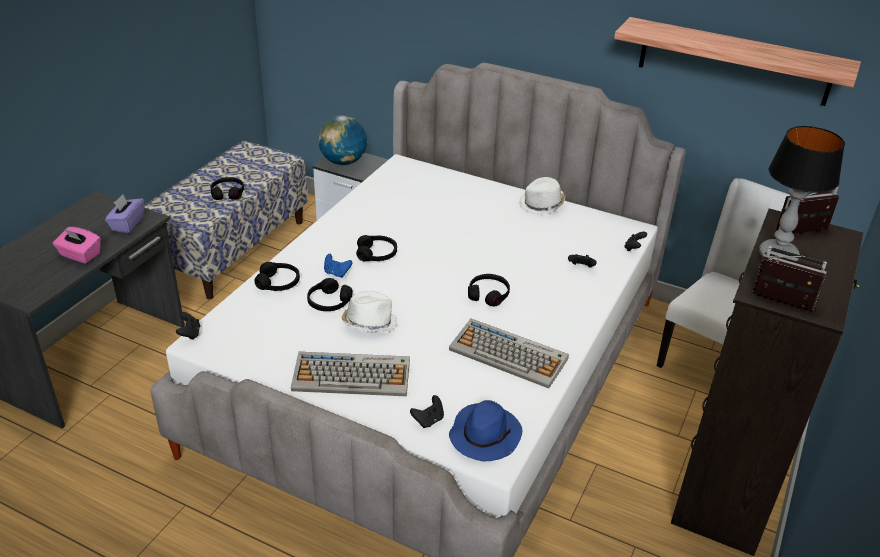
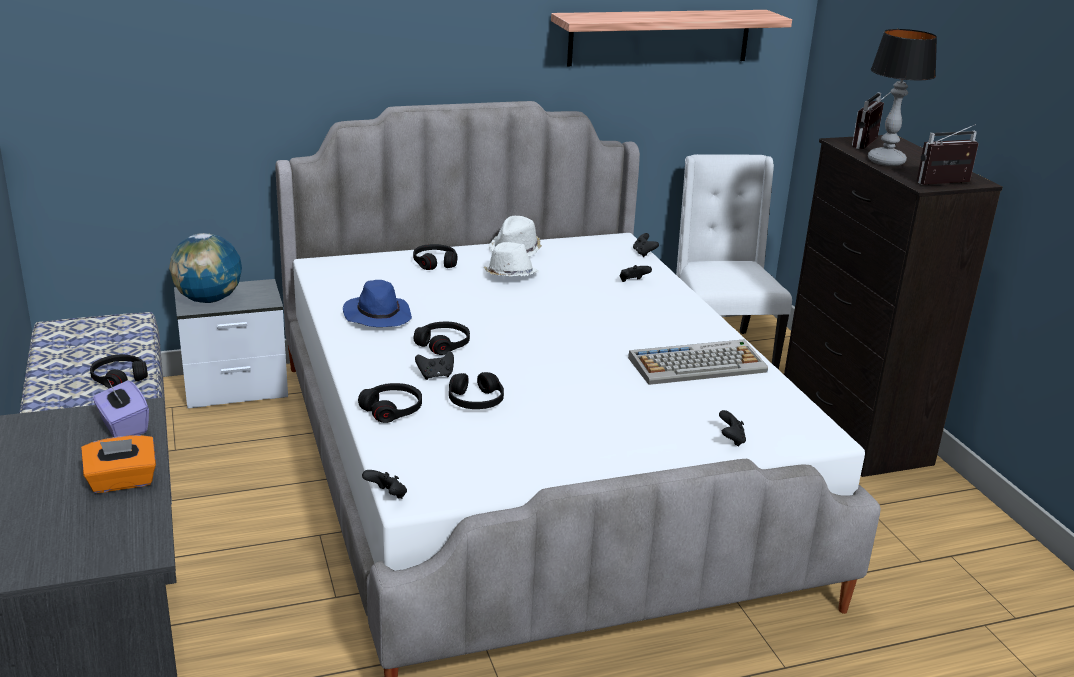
camera: 45 degrees left, 10 degrees down
(80, 255) = (122, 482): pink tissue box -> orange tissue box
(336, 273) = (435, 376): blue game controller -> black game controller
(353, 375) = (611, 443): keyboard -> none
(369, 323) = (545, 398): white hat -> white hat (510, 276)
(485, 435) = (786, 425): blue hat -> blue hat (377, 316)
(488, 294) = (600, 331): black headphones -> black headphones (435, 263)

